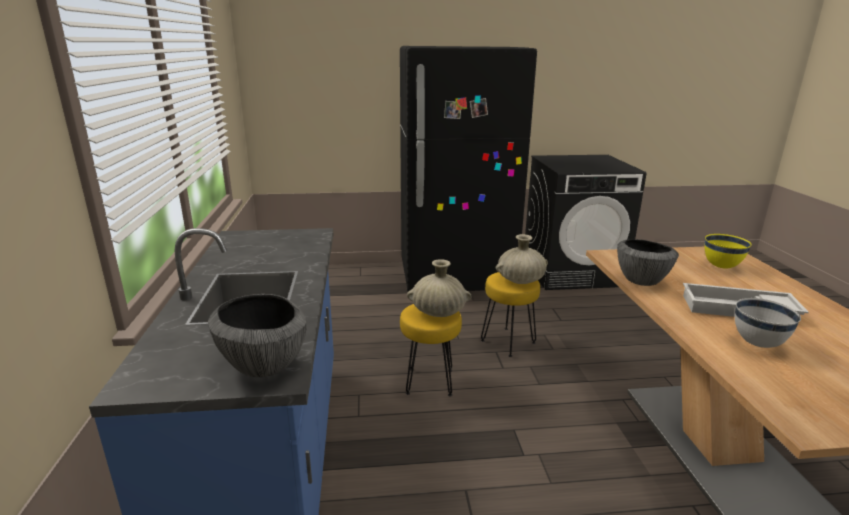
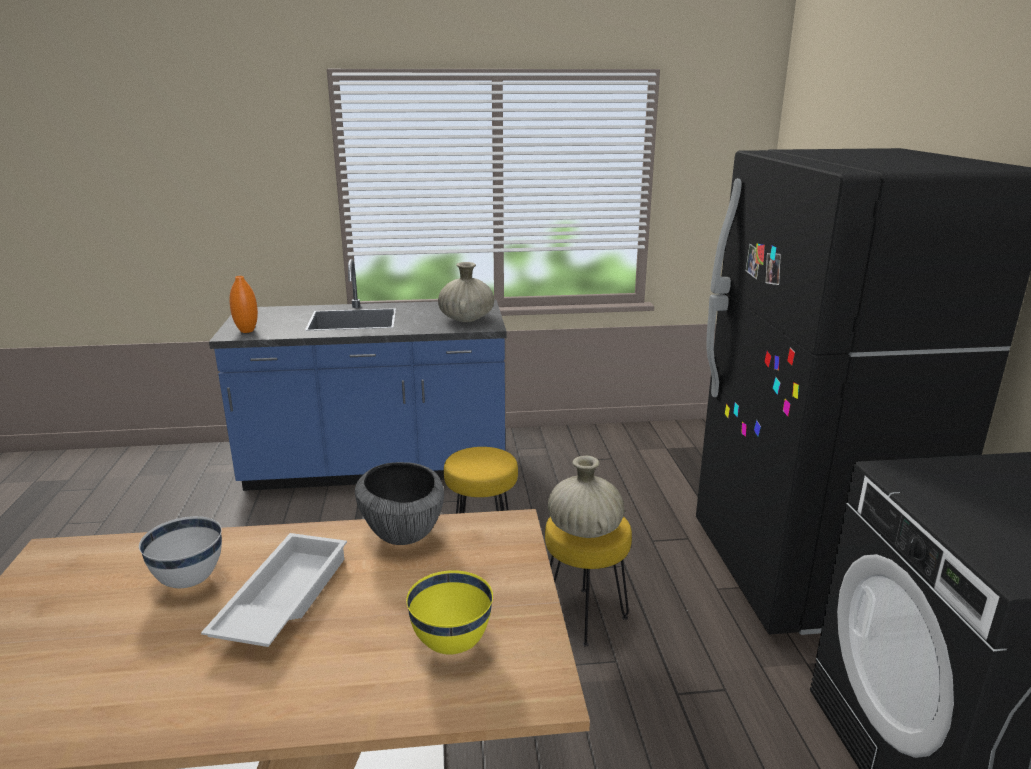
camera: 90 degrees right, 0 degrees up
(264, 366) = (247, 331): bowl -> orange vase
(438, 312) = (481, 465): beige vase -> beige vase (467, 319)

